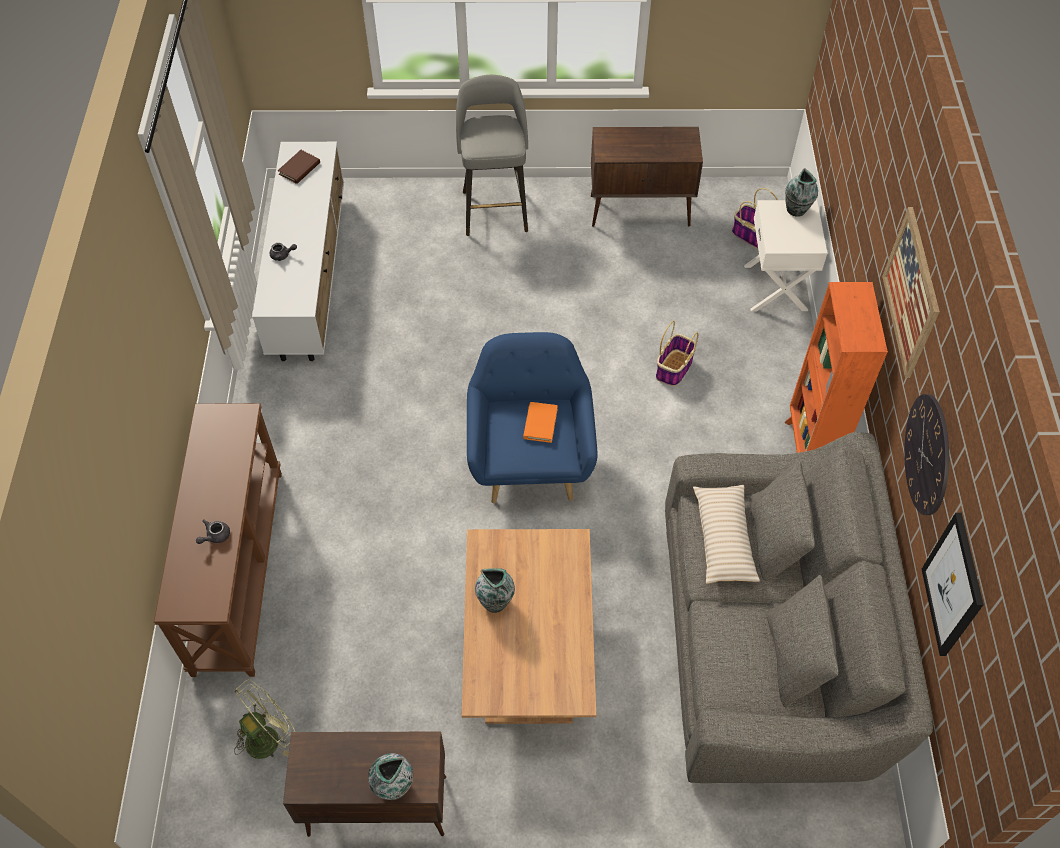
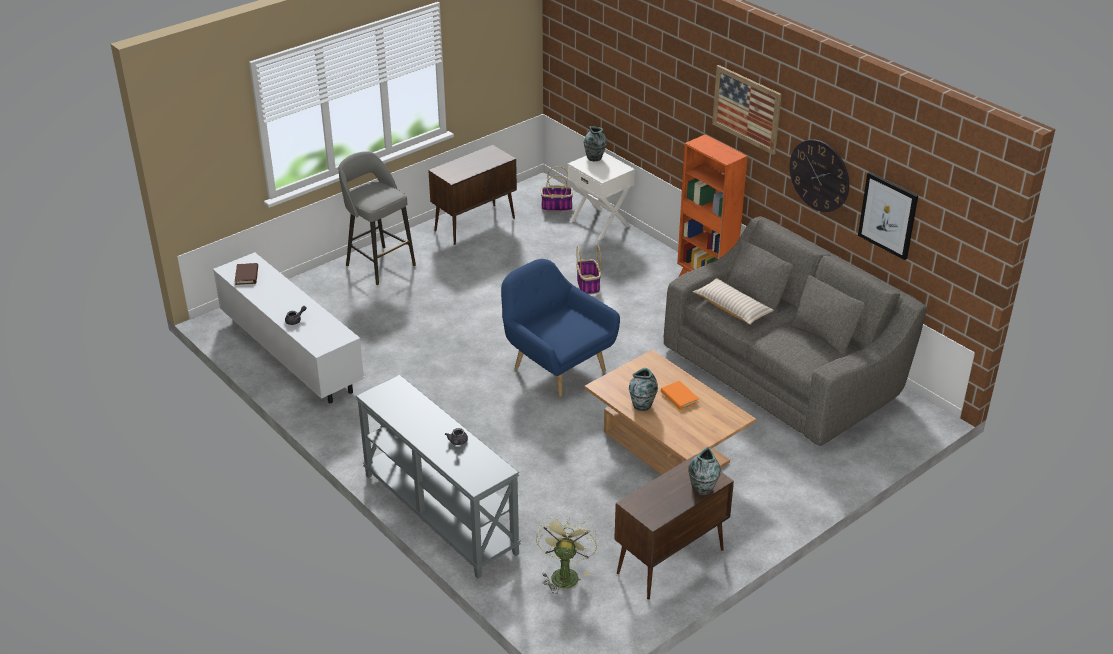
camera: 40 degrees left, 20 degrees down
(237, 569) = (438, 514): brown console table -> grey console table
(540, 423) = (565, 320): orange book -> orange book (679, 397)

